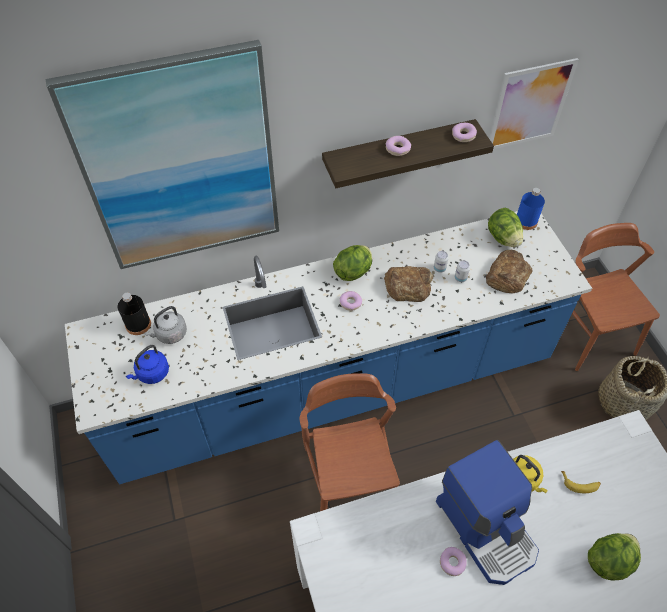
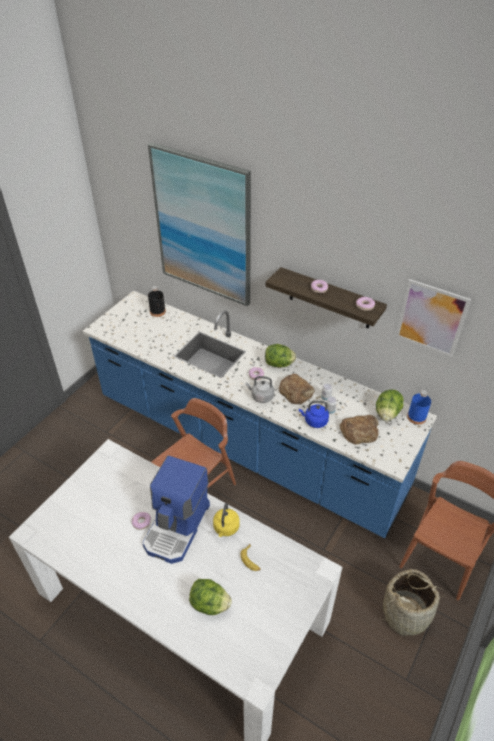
camera: 50 degrees right, 10 degrees down
(152, 374) = (135, 333): blue kettle -> blue kettle (314, 421)
(170, 334) = (163, 325): grey kettle -> grey kettle (261, 397)

